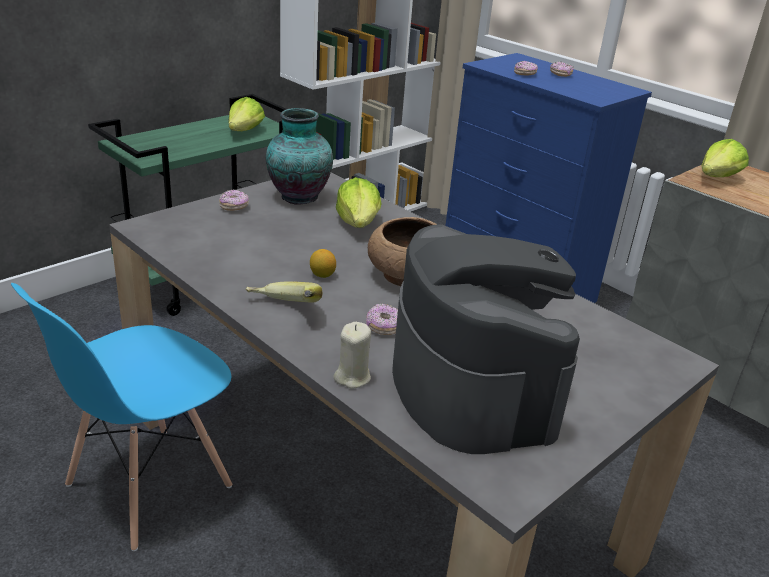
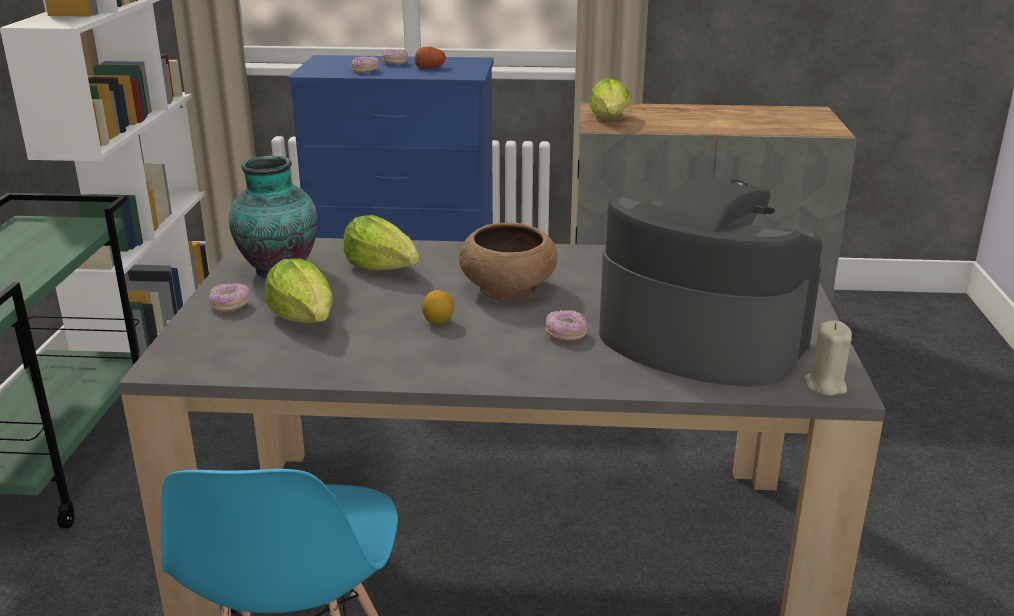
camera: 40 degrees left, 5 degrees down
(245, 131) = (55, 239): lettuce -> lettuce (305, 319)
(283, 311) = (464, 365): banana -> none
(352, 377) = (615, 380): beige candle -> beige candle (825, 386)
(580, 85) = (430, 67): none -> potato

